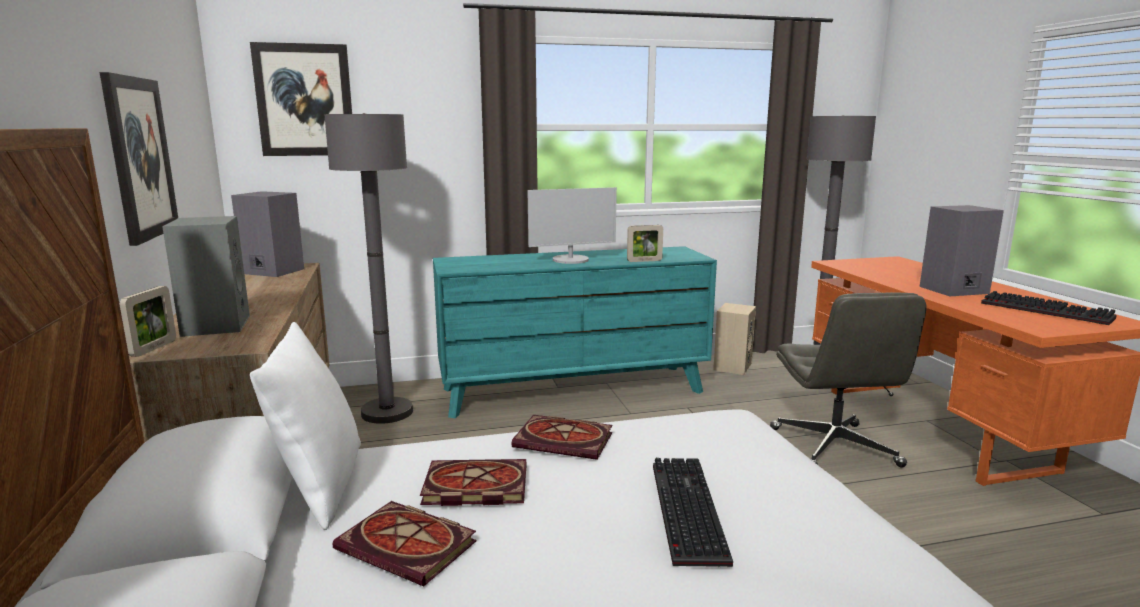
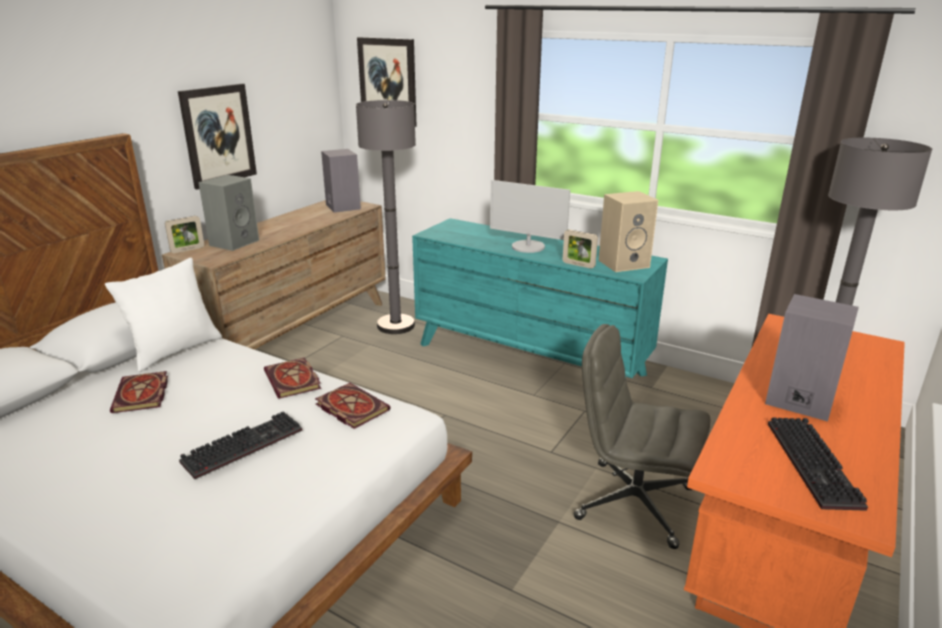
camera: 45 degrees right, 10 degrees up
(473, 487) = (209, 382): book -> book (350, 407)
(732, 366) = (702, 395): beige speaker -> beige speaker (624, 263)
(835, 448) = (632, 503): grey office chair -> grey office chair turned 75 degrees clockwise

